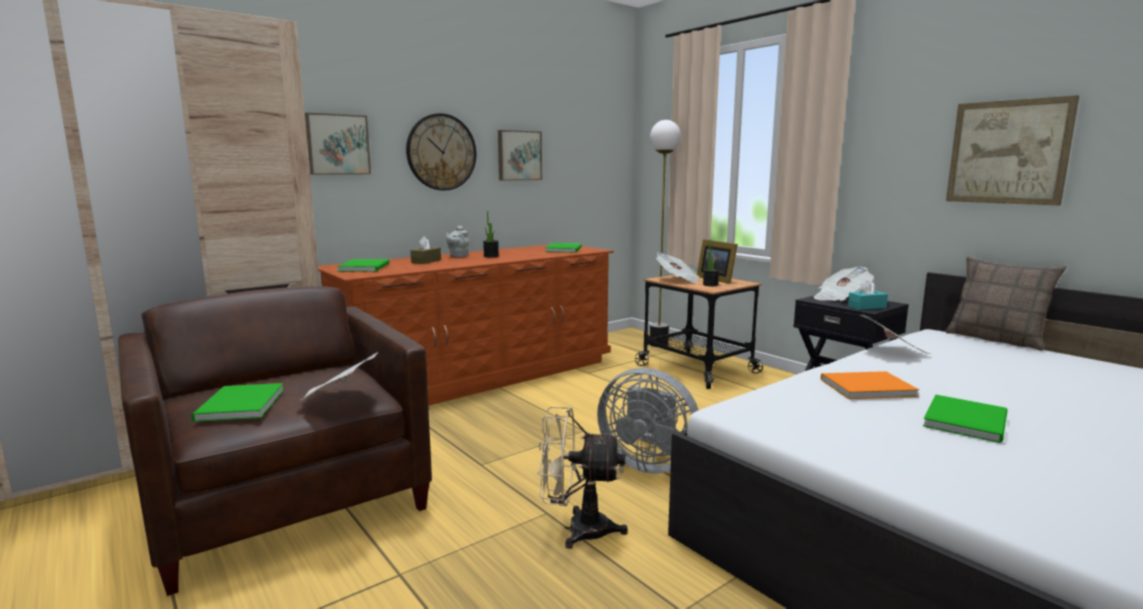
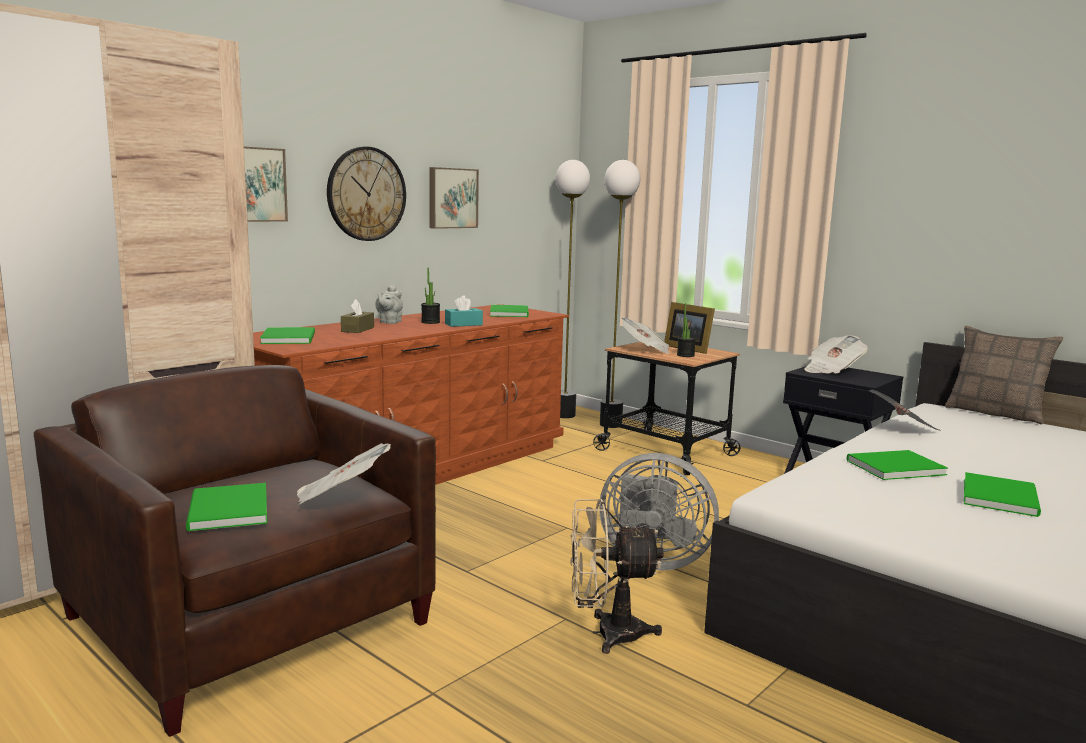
camera: 10 degrees left, 0 degrees up
(622, 336) = (564, 415): none -> floor lamp
(864, 387) = (892, 467): orange book -> green book
(867, 307) = (863, 380): turquoise tissue box -> turquoise tissue box (463, 324)
(1008, 152) = (1006, 218): picture -> none

